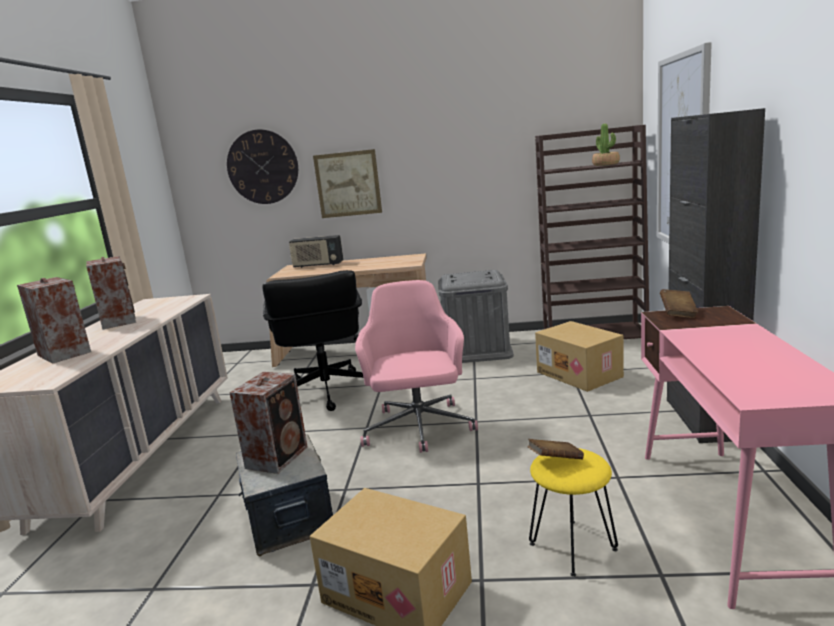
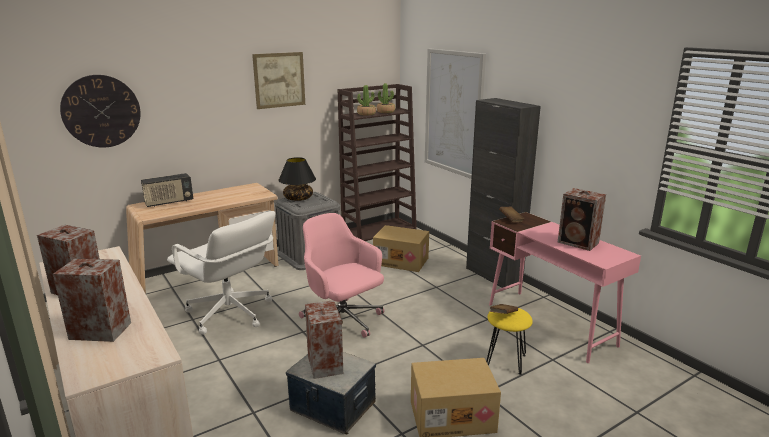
camera: 40 degrees left, 5 degrees up
(326, 392) = (229, 314): black office chair -> white office chair
(348, 184) = (189, 126): picture -> picture (279, 80)
(464, 275) = (298, 198): none -> black table lamp
(573, 168) = (366, 114): none -> potted plant
(756, 360) = (579, 243): none -> speaker

